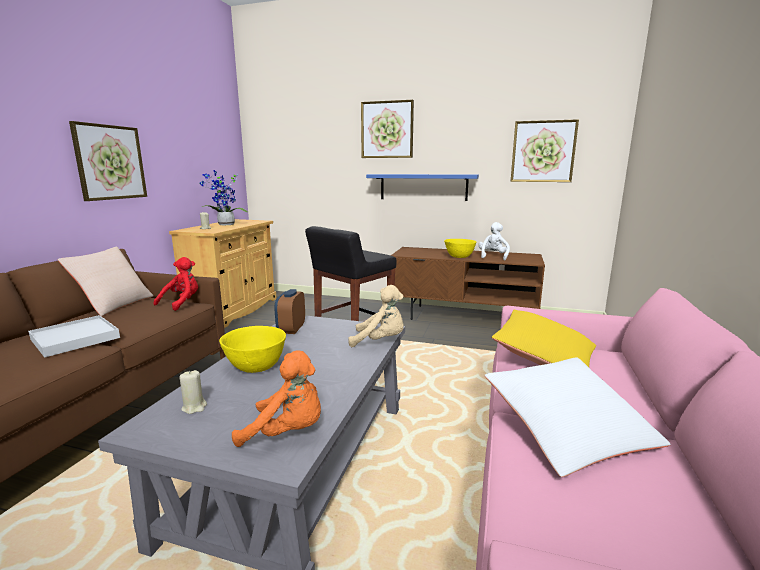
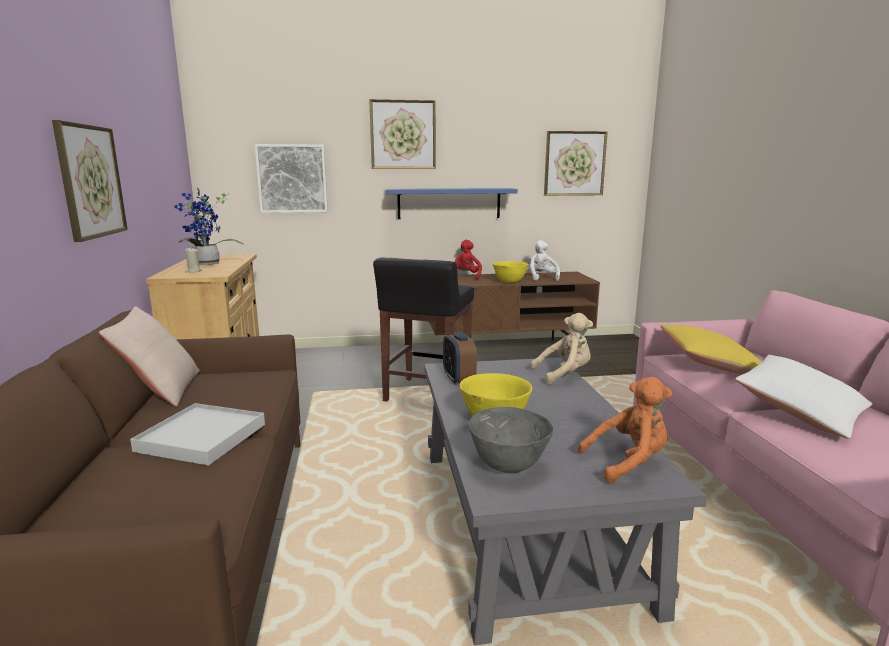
camera: 25 degrees left, 0 degrees up
(182, 303) = (259, 373): red plush toy -> red plush toy (465, 277)
(194, 407) = (508, 466): beige candle -> grey bowl
(306, 166) = (292, 178): none -> picture

